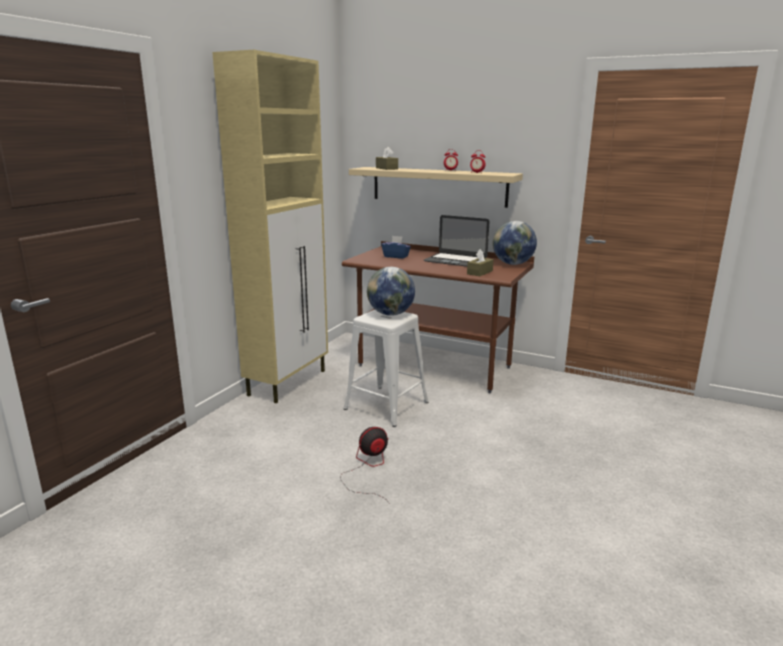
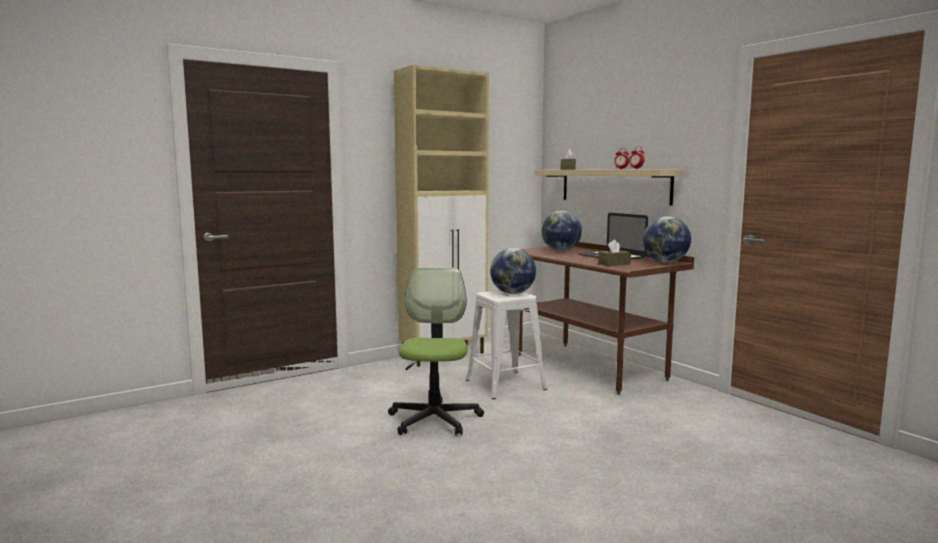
camera: 30 degrees right, 10 degrees down
(368, 469) = (434, 419): fan -> office chair
(396, 256) = (560, 251): blue tissue box -> globe

